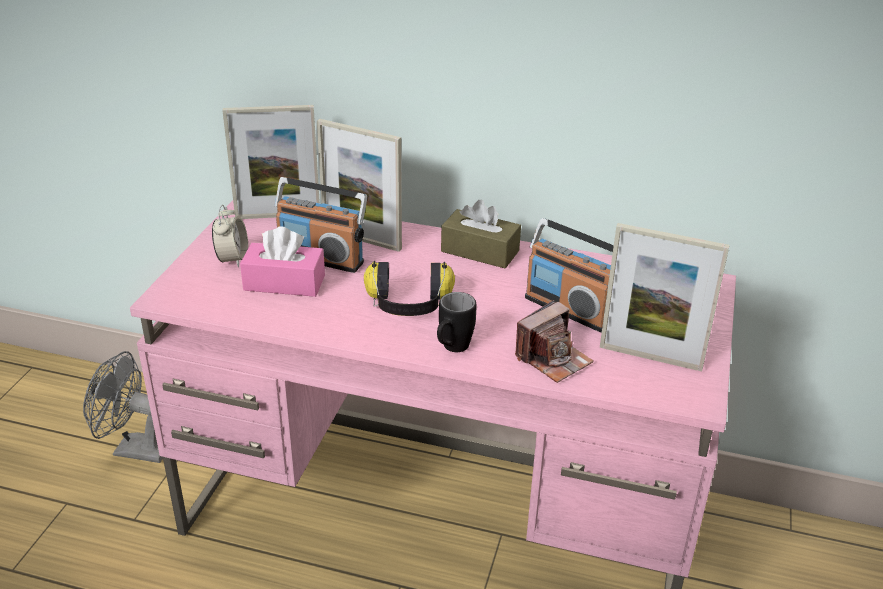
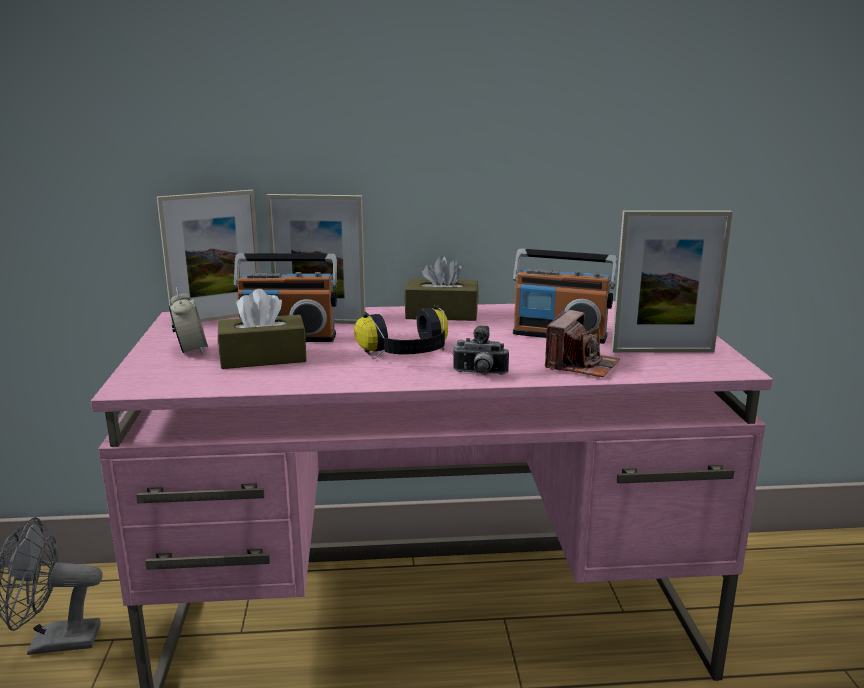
camera: 20 degrees left, 15 degrees down
(284, 283) = (263, 358): pink tissue box -> brown tissue box
(451, 349) = (479, 374): black mug -> camera

